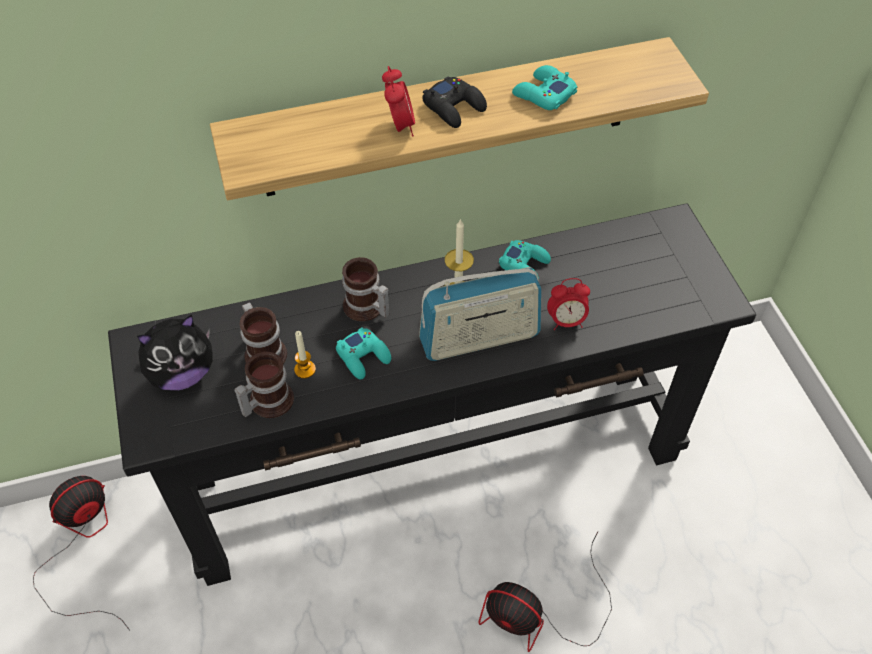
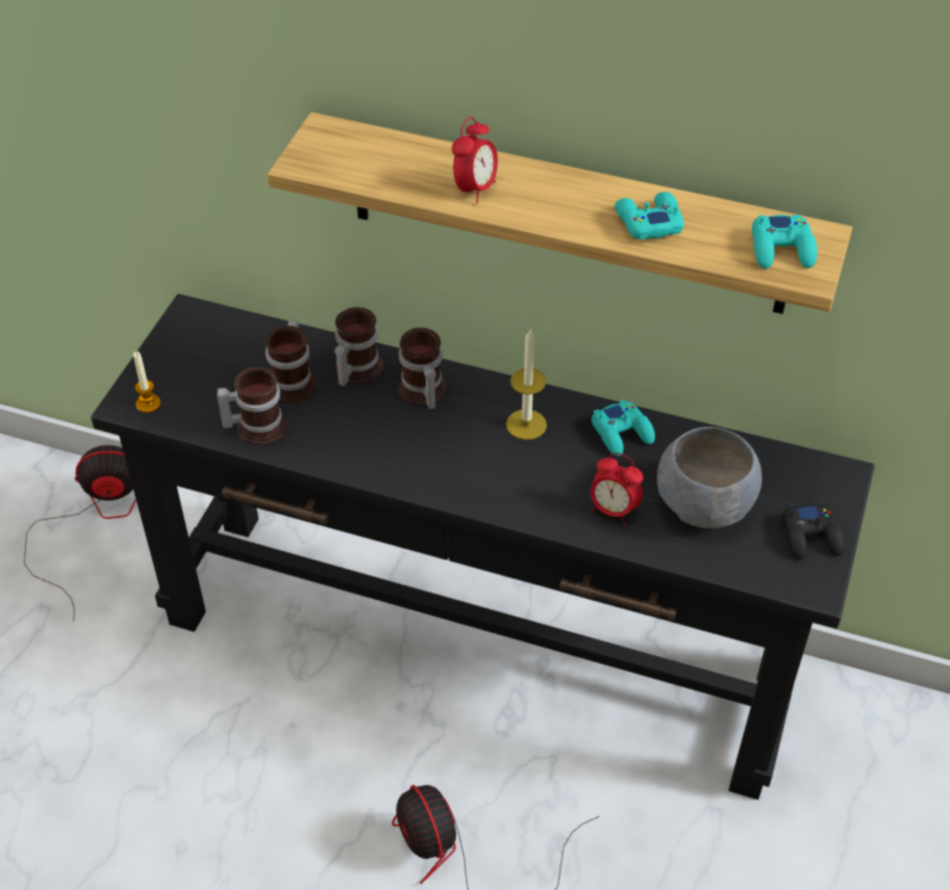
camera: 35 degrees right, 5 degrees down
(182, 374) = (206, 363): plush toy -> none
(302, 318) = (354, 370): none -> mug
(305, 369) = (315, 417): candle -> candle (148, 404)
(363, 357) = (379, 435): turquoise game controller -> turquoise game controller (782, 249)
(454, 107) = (545, 195): black game controller -> black game controller (811, 537)
(479, 338) = (507, 478): radio -> none
(616, 284) = (705, 503): none -> grey bowl

